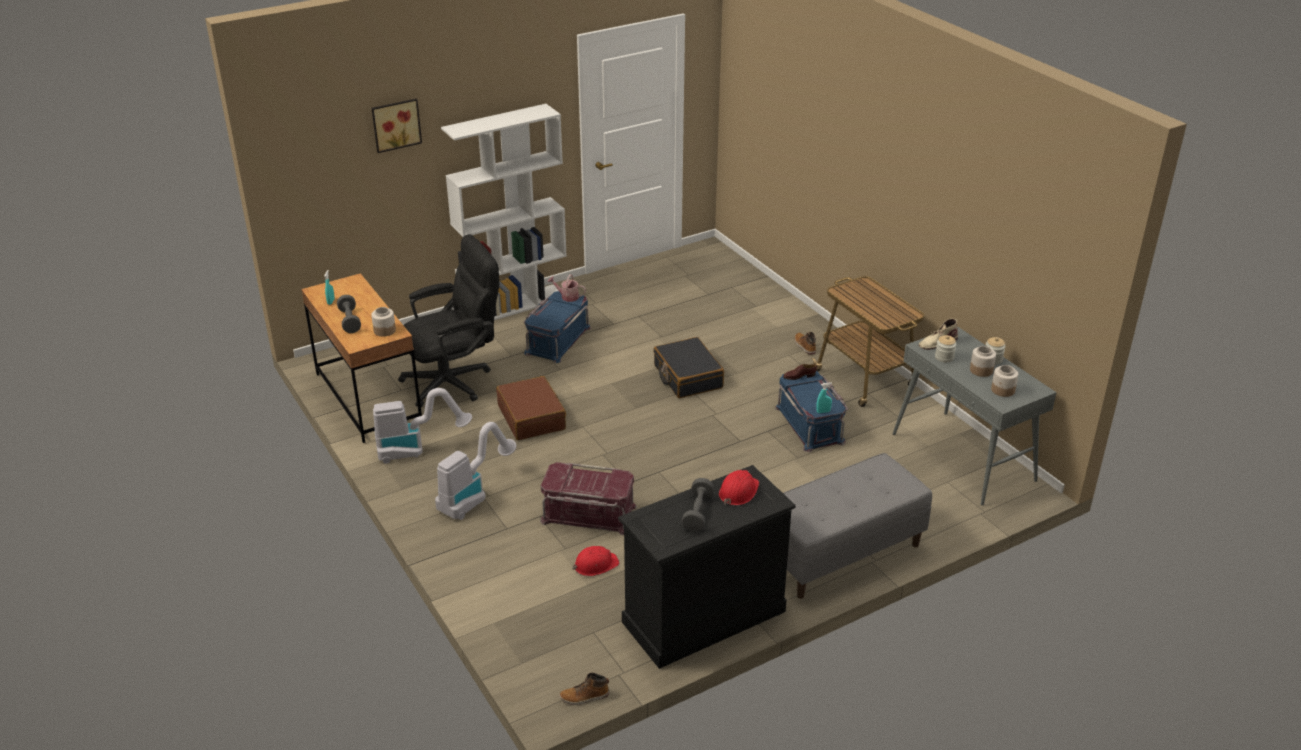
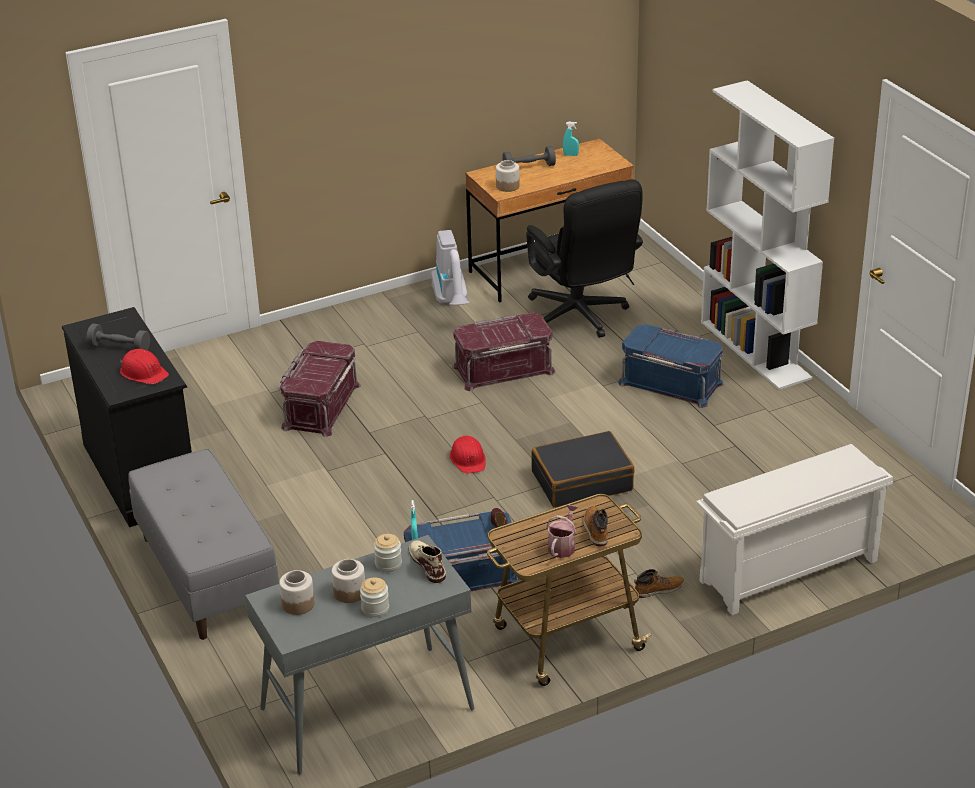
camera: 95 degrees right, 0 degrees up
(395, 124) = (723, 47): picture -> none
(474, 495) = (368, 338): vacuum cleaner -> none
(532, 417) = (503, 368): brown suitcase -> red storage box
(567, 297) = (704, 351): watering can -> watering can (562, 546)
(584, 697) = (66, 404): boot -> boot (595, 530)
(595, 564) = (240, 410): red hard hat -> red hard hat (468, 459)
(775, 301) = (787, 572): none -> white shoe rack

